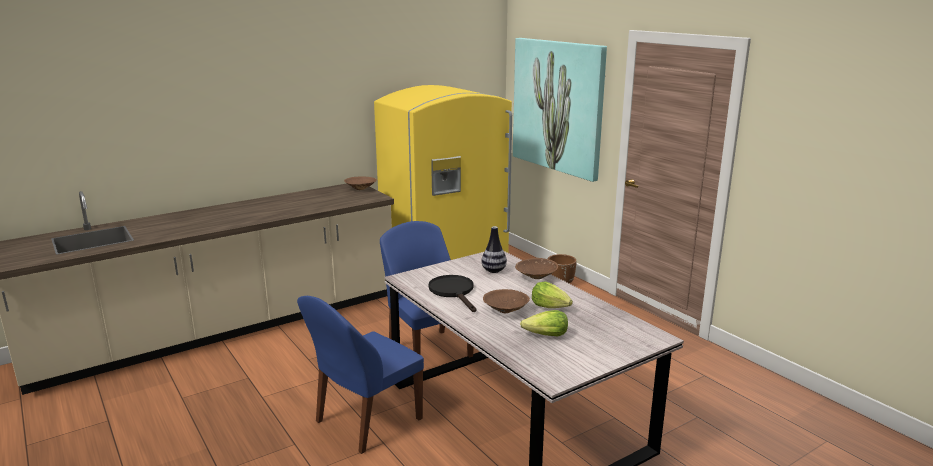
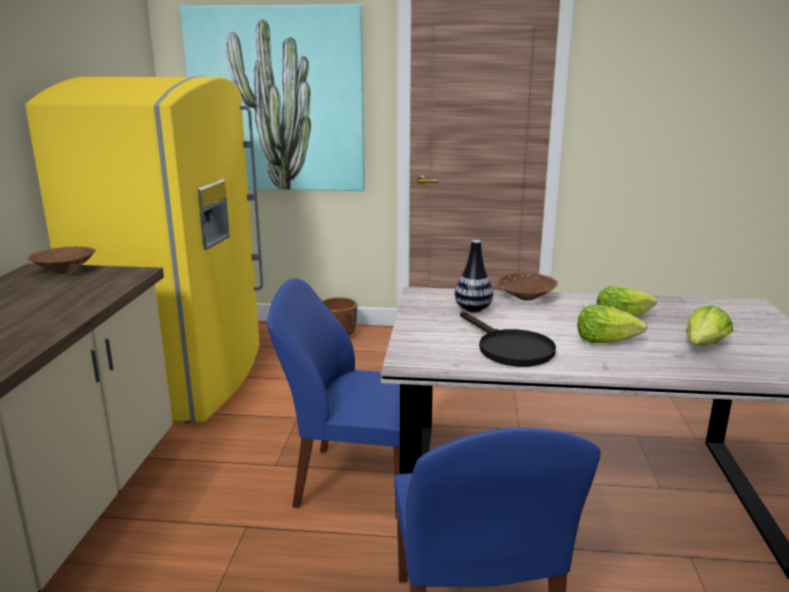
camera: 50 degrees left, 0 degrees up
(454, 292) = (508, 348): black frying pan -> black frying pan turned 135 degrees counterclockwise
(506, 310) = (605, 340): brown bowl -> lettuce

